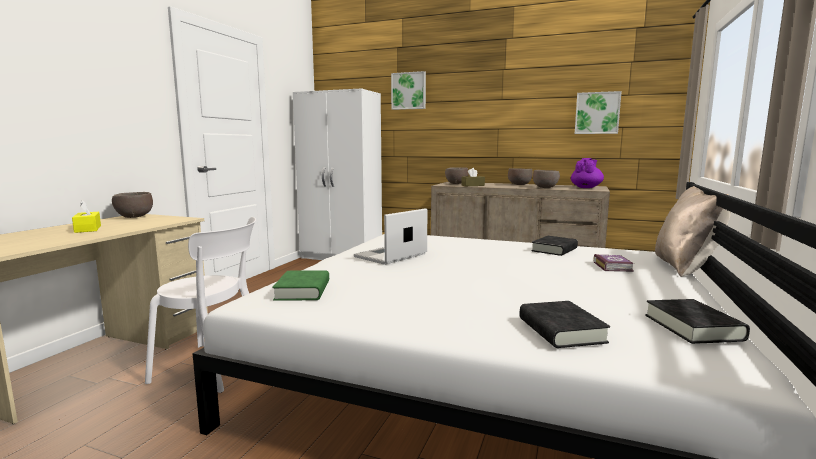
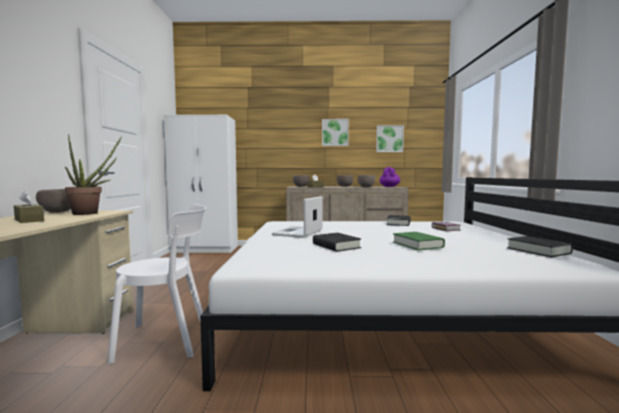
camera: 20 degrees left, 5 degrees down
(88, 229) = (29, 220): yellow tissue box -> brown tissue box
(158, 220) = (91, 213): none -> potted plant
(303, 291) = (272, 256): green book -> green book (417, 245)
(409, 91) = (258, 119): picture -> picture (335, 132)
(561, 330) = (479, 259): black book -> black book (336, 246)
(686, 267) = (482, 227): beige pillow -> none

